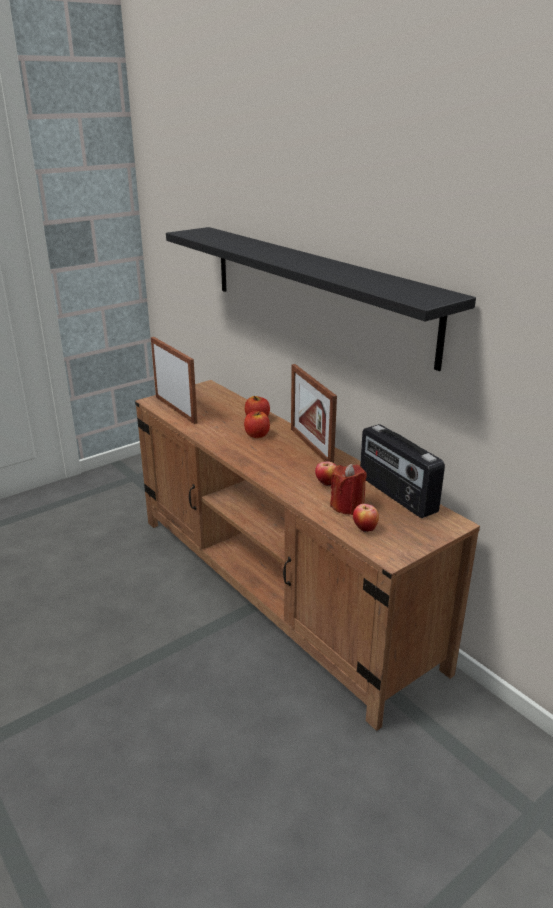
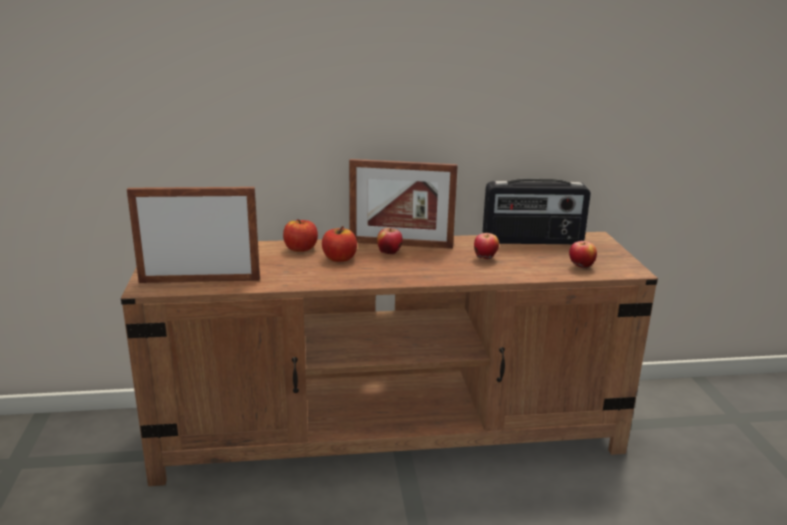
camera: 60 degrees left, 5 degrees down
(288, 447) = (389, 253): none -> apple
(315, 290) = (360, 64): black shelf -> none
(347, 506) = (535, 262): red candle -> none

